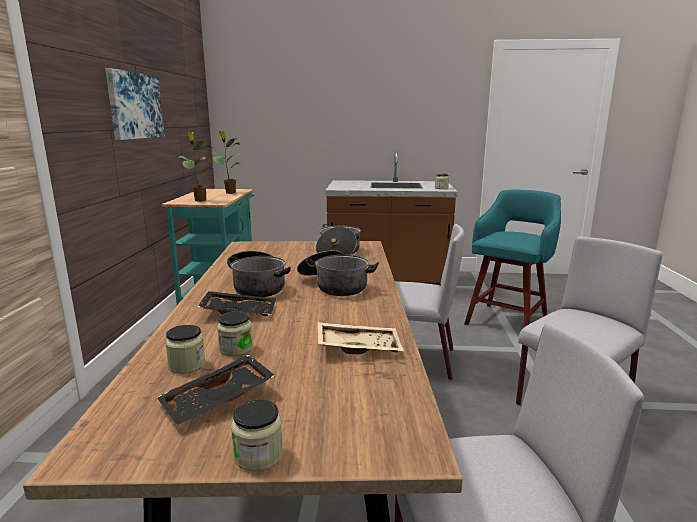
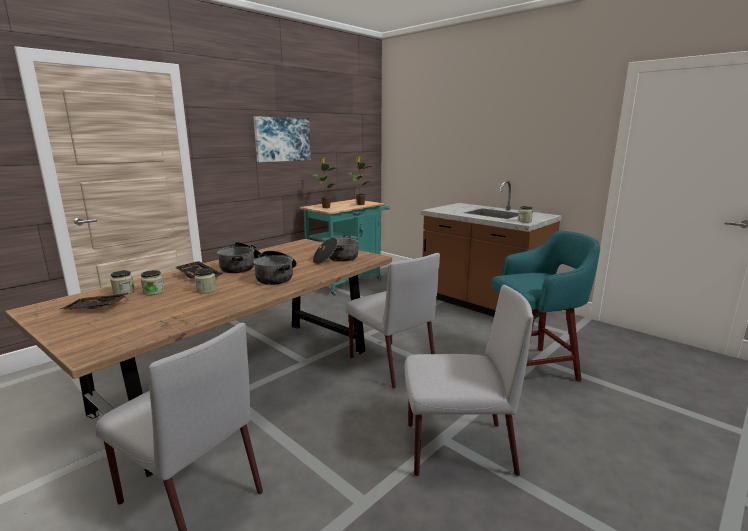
camera: 40 degrees right, 0 degrees up
(258, 455) = (54, 331): jar -> jar (206, 290)
(358, 346) = (193, 309): beige tray -> none

